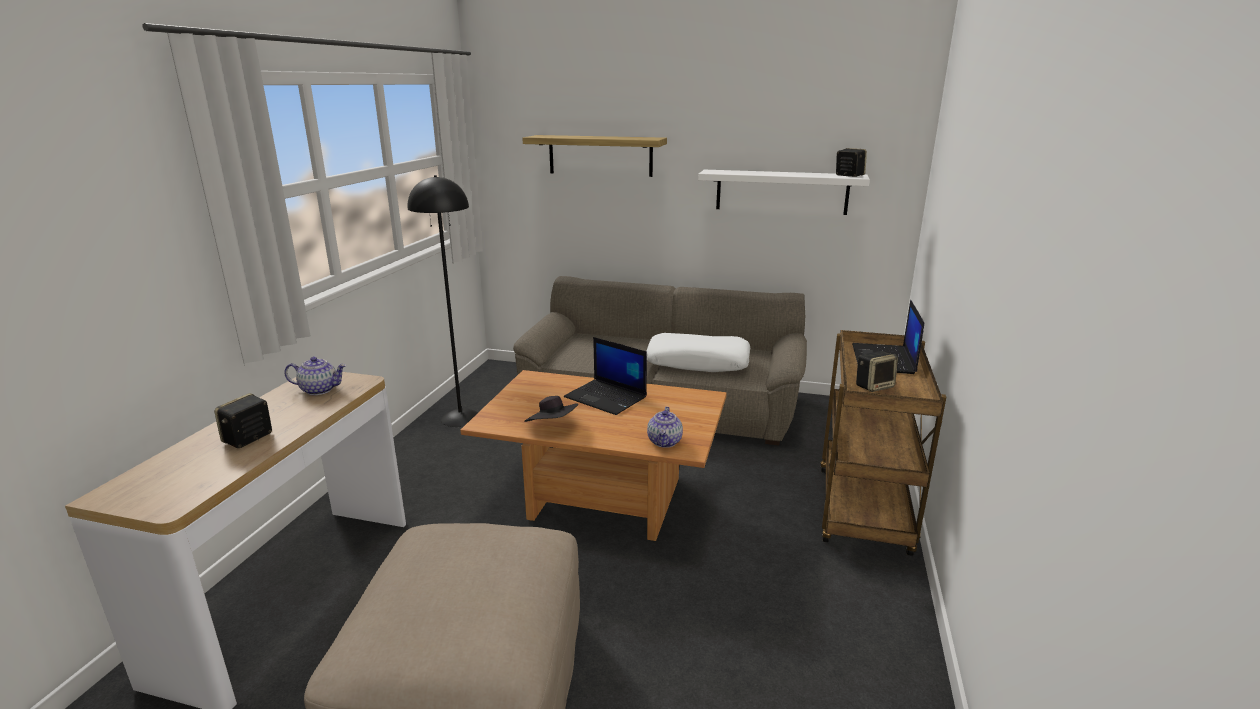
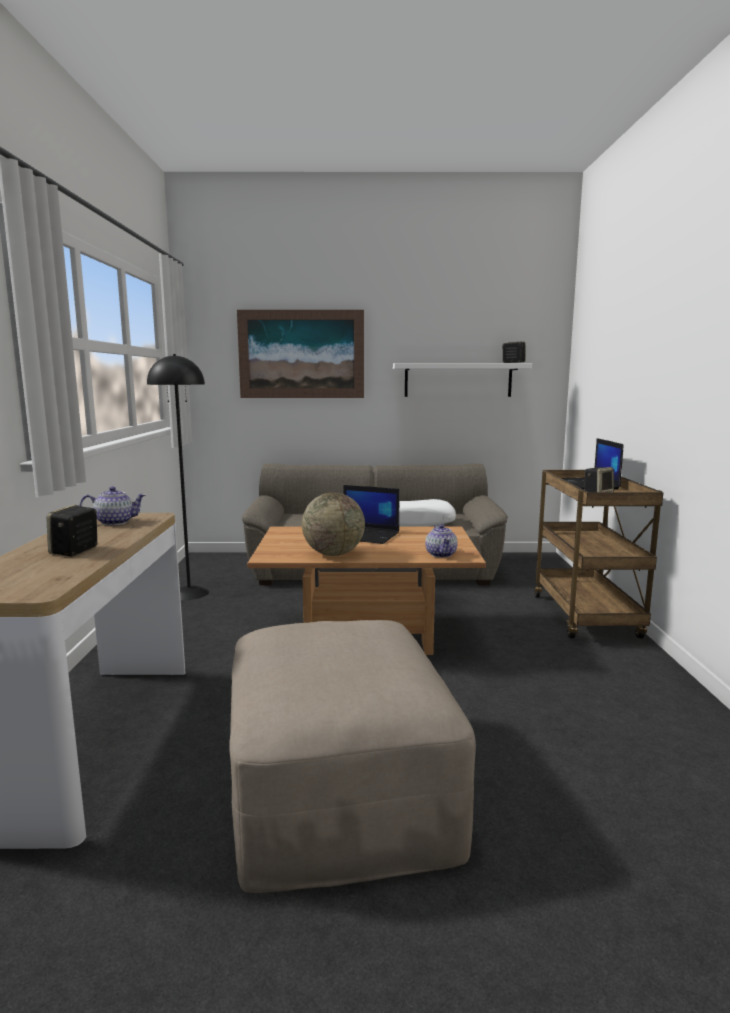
camera: 15 degrees left, 10 degrees down
(553, 426) = (333, 554): black hat -> globe
(600, 155) = (301, 354): shelf -> picture

